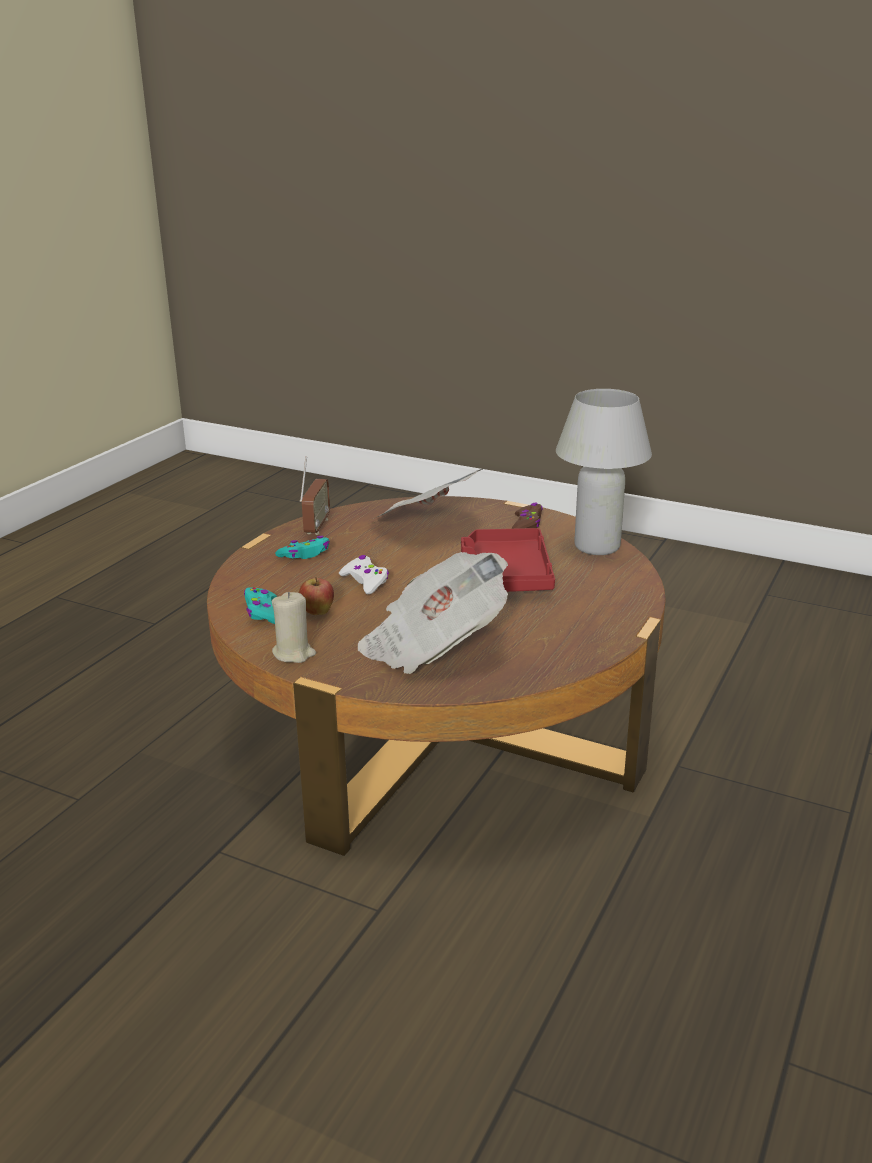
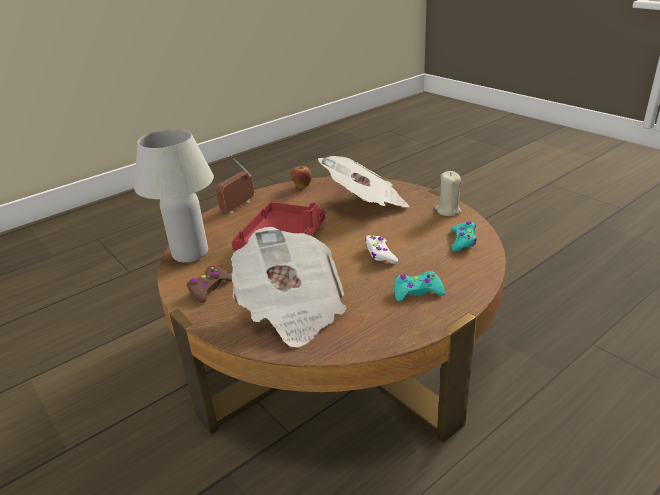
camera: 155 degrees left, 5 degrees up
(316, 526) = (394, 329): radio -> radio (238, 206)
(317, 613) = (425, 234): apple -> apple (302, 187)

